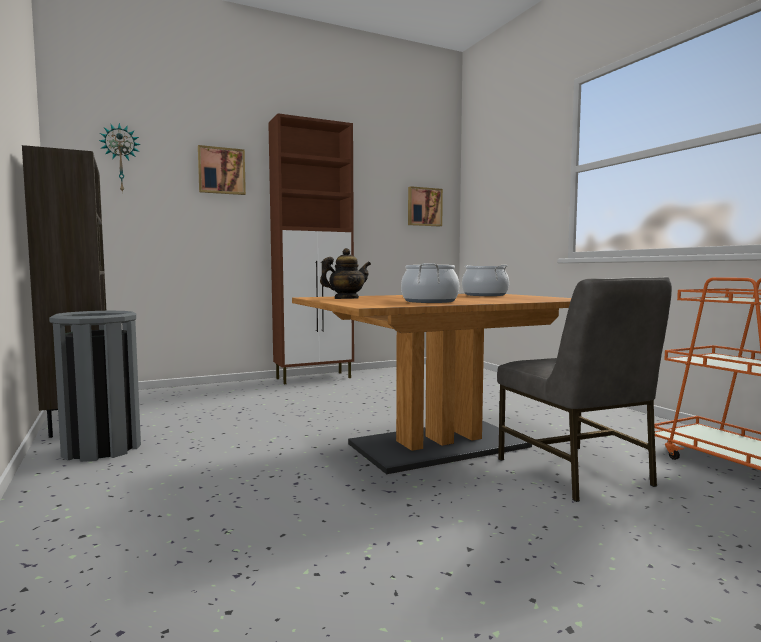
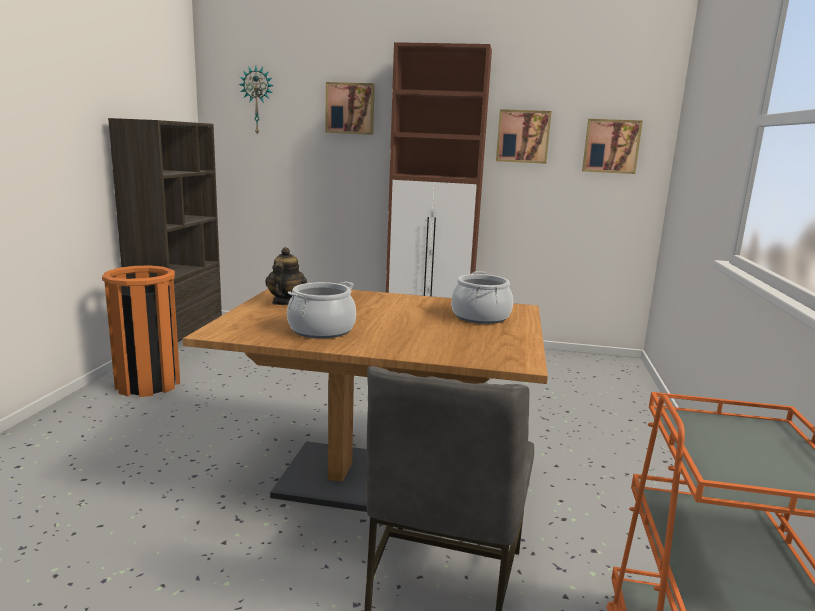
camera: 35 degrees right, 10 degrees up
(101, 448) = (148, 384): grey trash can -> orange trash can
(346, 299) = (285, 302): teapot -> teapot turned 90 degrees counterclockwise
(366, 199) = (523, 136): none -> picture

